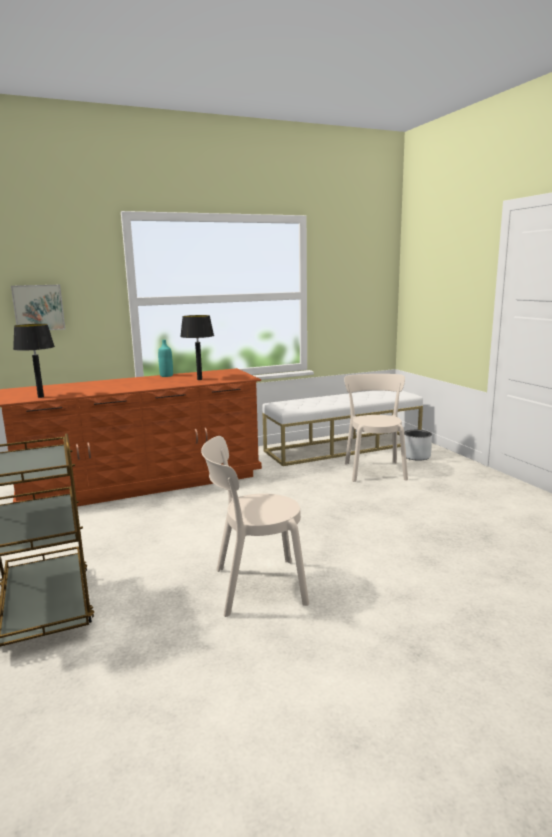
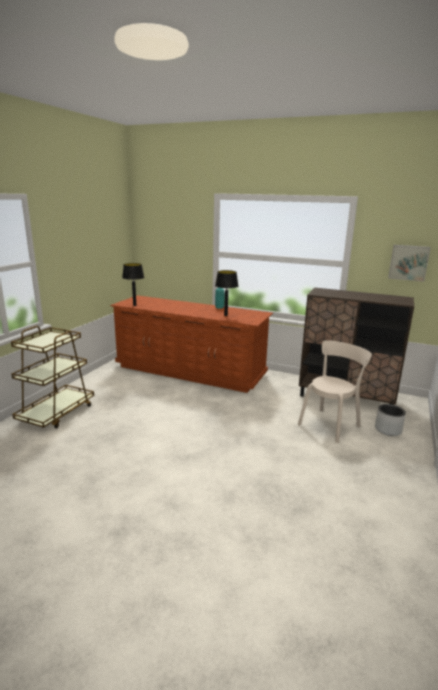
camera: 45 degrees right, 5 degrees up
(38, 307) = (164, 251): picture -> picture (408, 262)
(254, 587) = (127, 452): beige chair -> none
(343, 447) = (346, 398): white bench -> brown cabinet

